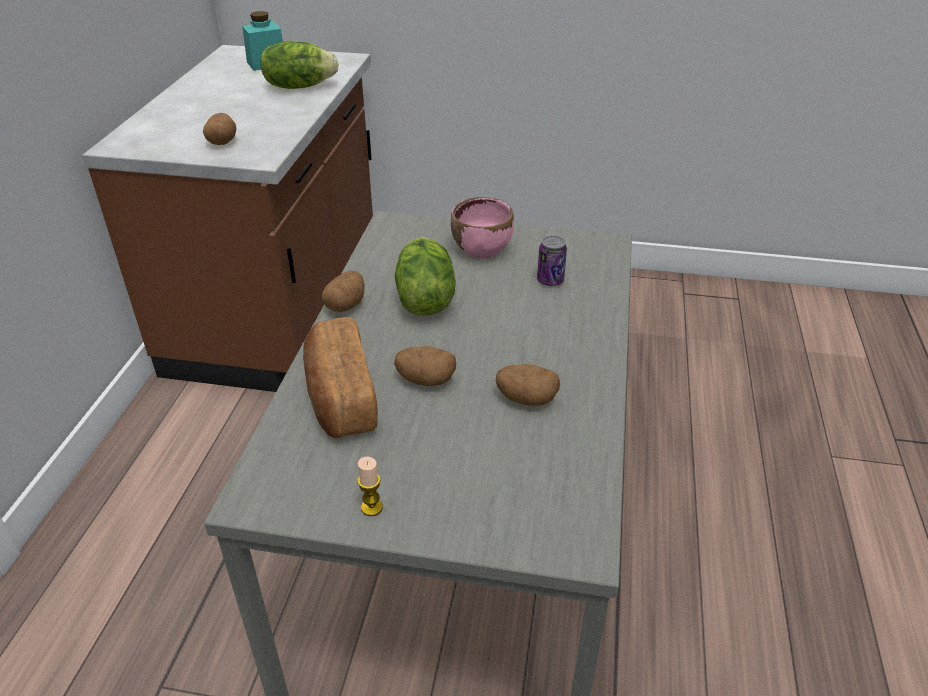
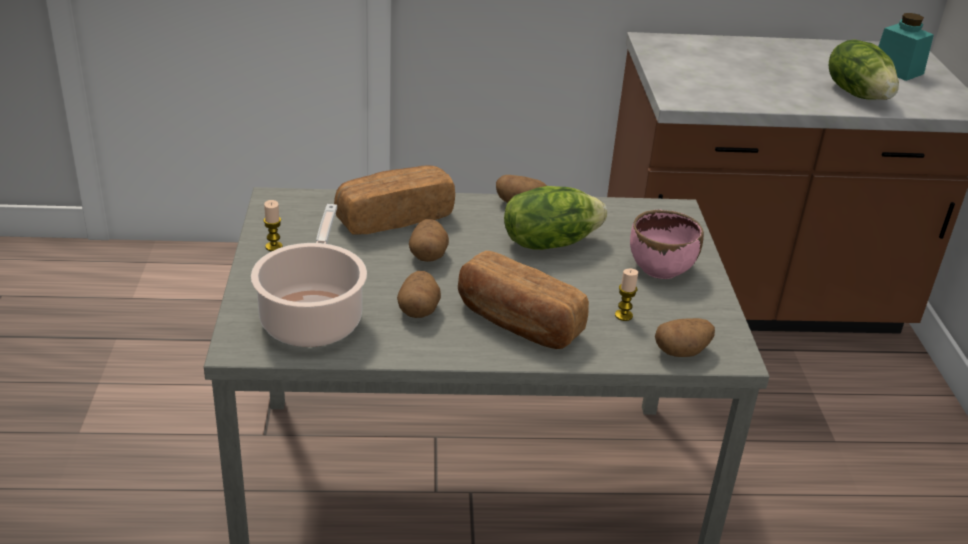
camera: 75 degrees right, 5 degrees down
(222, 141) = (696, 78): potato -> potato (682, 351)
(531, 481) = (313, 317): none -> cooking pot
(550, 281) = (623, 315): can -> candle
(555, 339) = (517, 323): none -> bread

